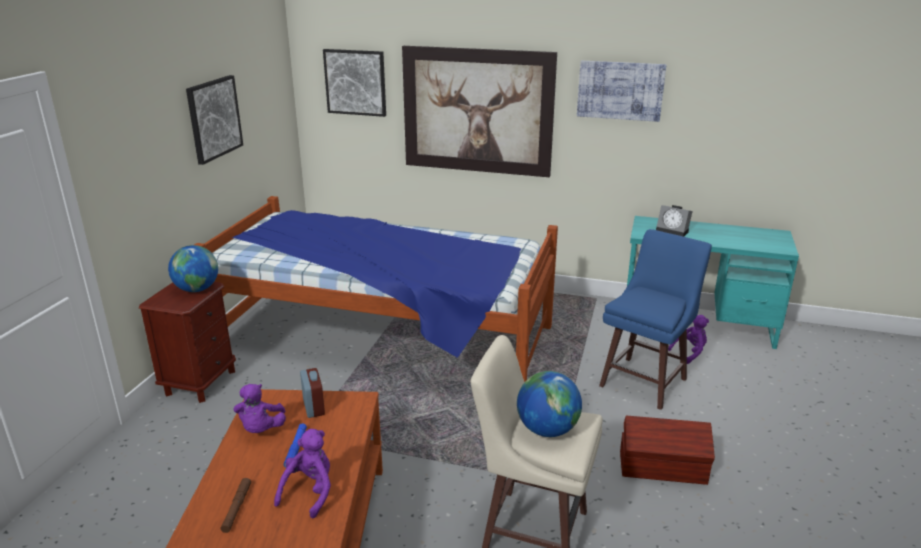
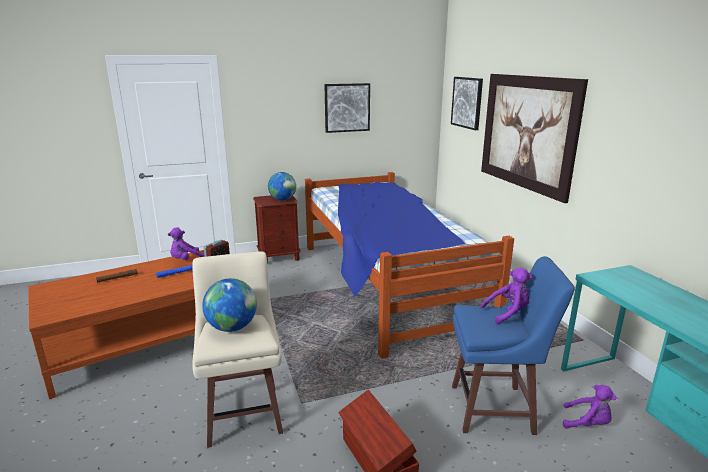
camera: 55 degrees right, 5 degrees down
(310, 492) = (140, 289): purple plush toy -> purple plush toy (508, 313)
(620, 90) = (636, 122): picture -> none
(673, 231) = (637, 288): alarm clock -> none

